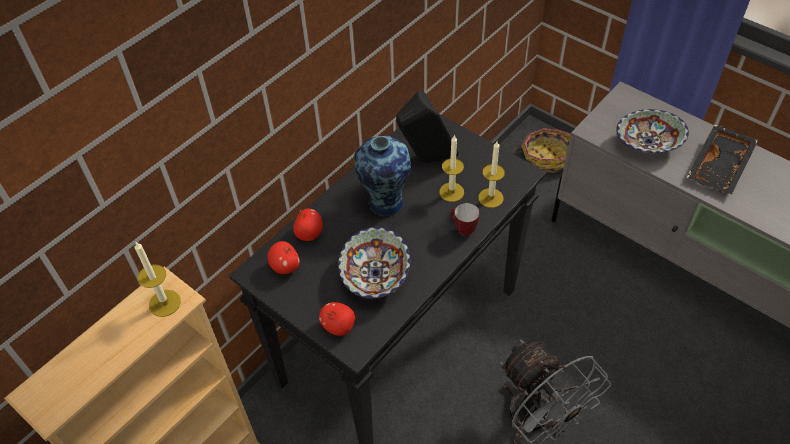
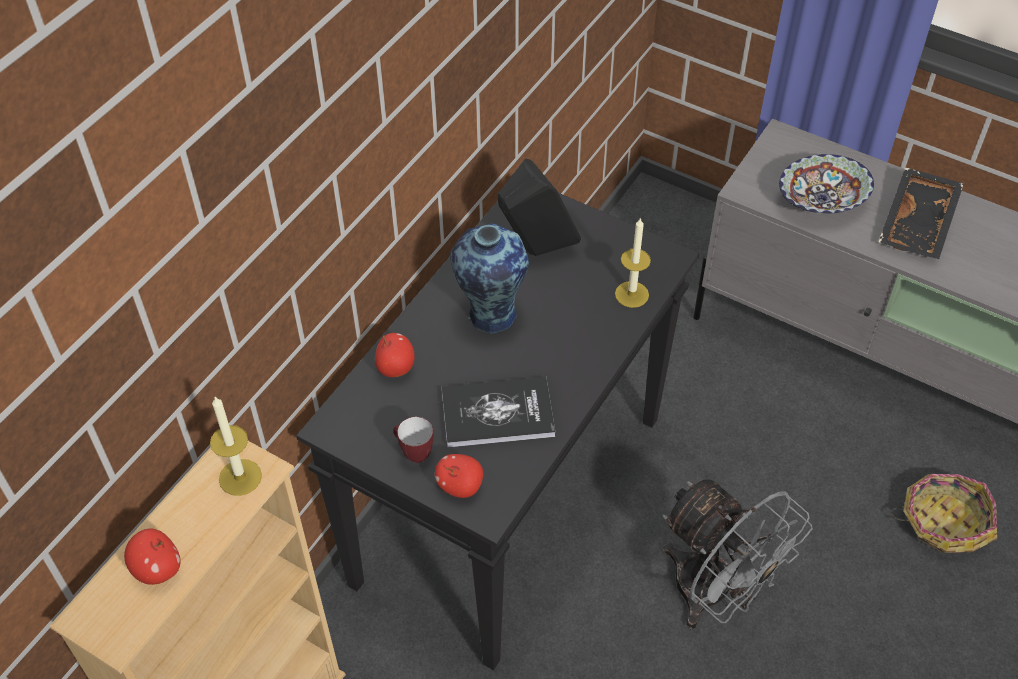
camera: 10 degrees left, 0 degrees up
(285, 267) = (372, 415): apple -> apple (158, 569)
(376, 275) = (497, 413): bowl -> book
(451, 192) = (578, 291): candle -> none
(462, 229) = (601, 340): mug -> mug (413, 453)
(546, 156) = (674, 229): basket -> basket (943, 522)

